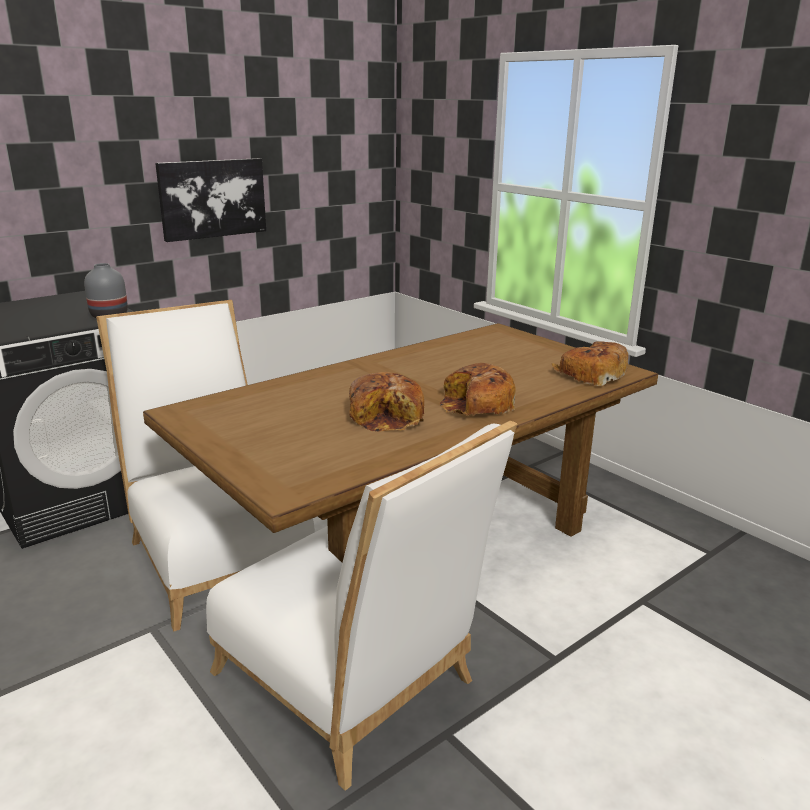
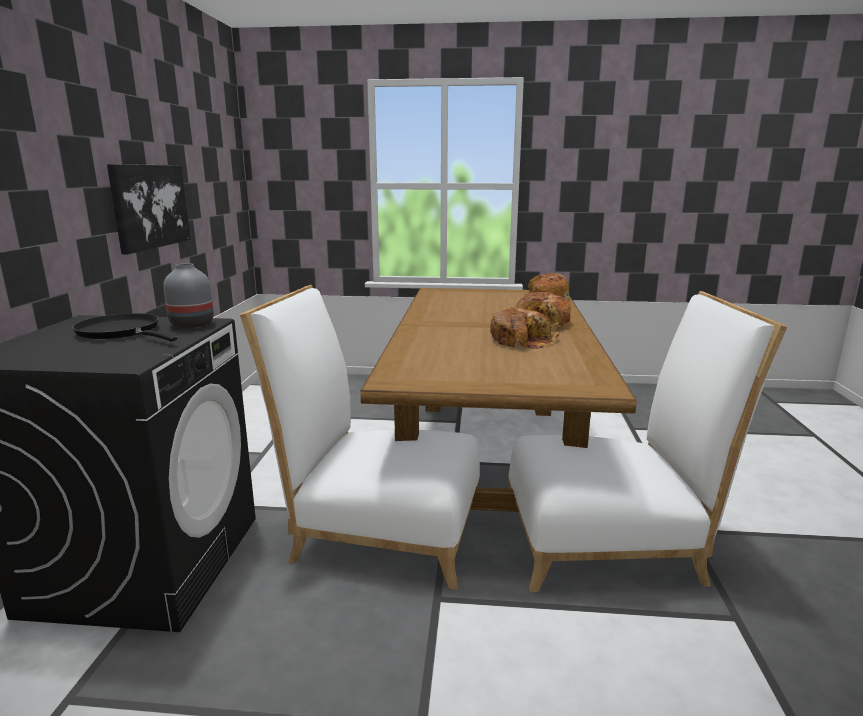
camera: 45 degrees left, 5 degrees down
(65, 311) = (122, 332): none -> black frying pan

